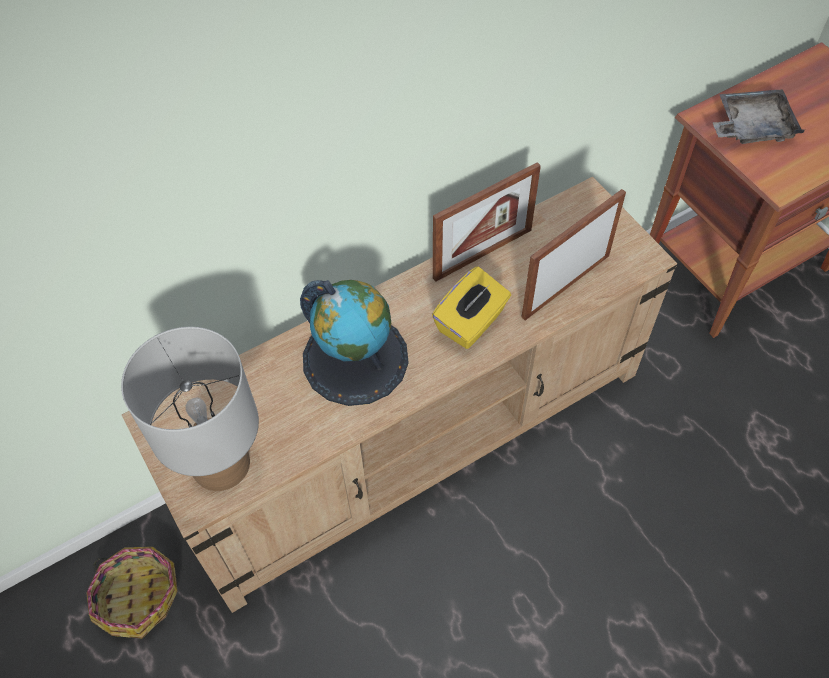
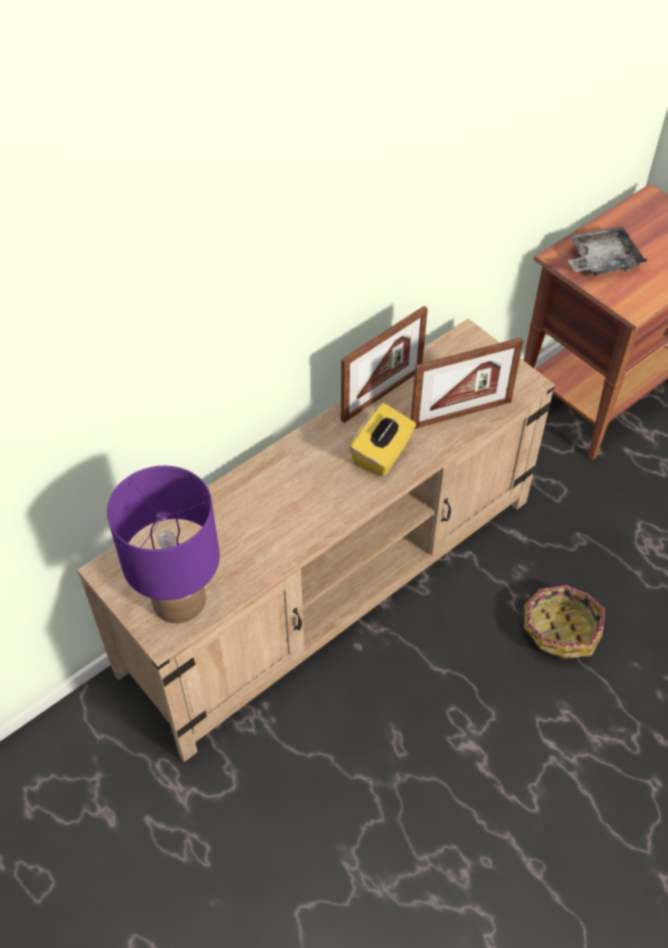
camera: 10 degrees left, 5 degrees down
(137, 595) = (89, 759): basket -> basket (560, 629)
(222, 464) = (180, 599): grey table lamp -> purple table lamp
(355, 358) = (284, 496): globe -> none
(566, 286) = (461, 414): picture frame -> picture frame turned 150 degrees counterclockwise

